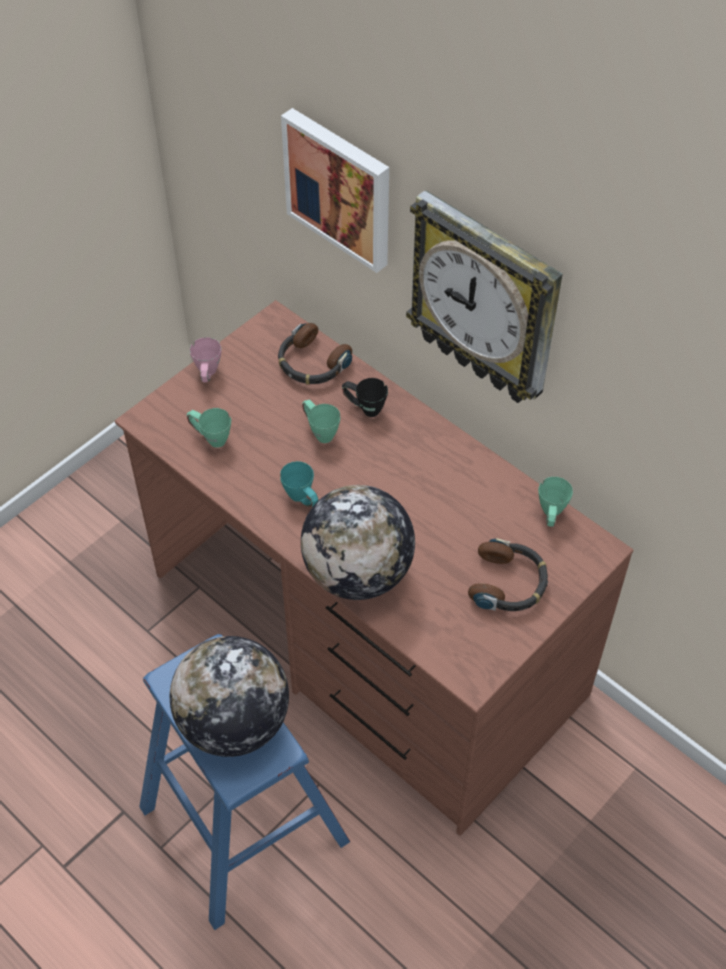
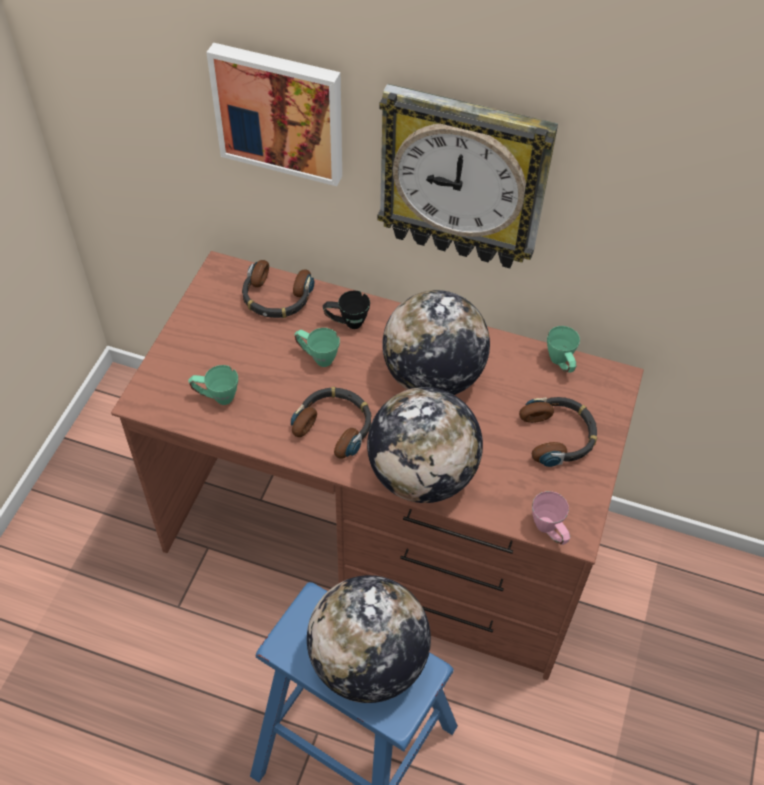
camera: 25 degrees left, 0 degrees up
(208, 376) = (183, 340): pink mug -> pink mug (549, 532)
(302, 500) = (335, 426): turquoise mug -> headphones
(418, 486) = (432, 377): none -> globe

